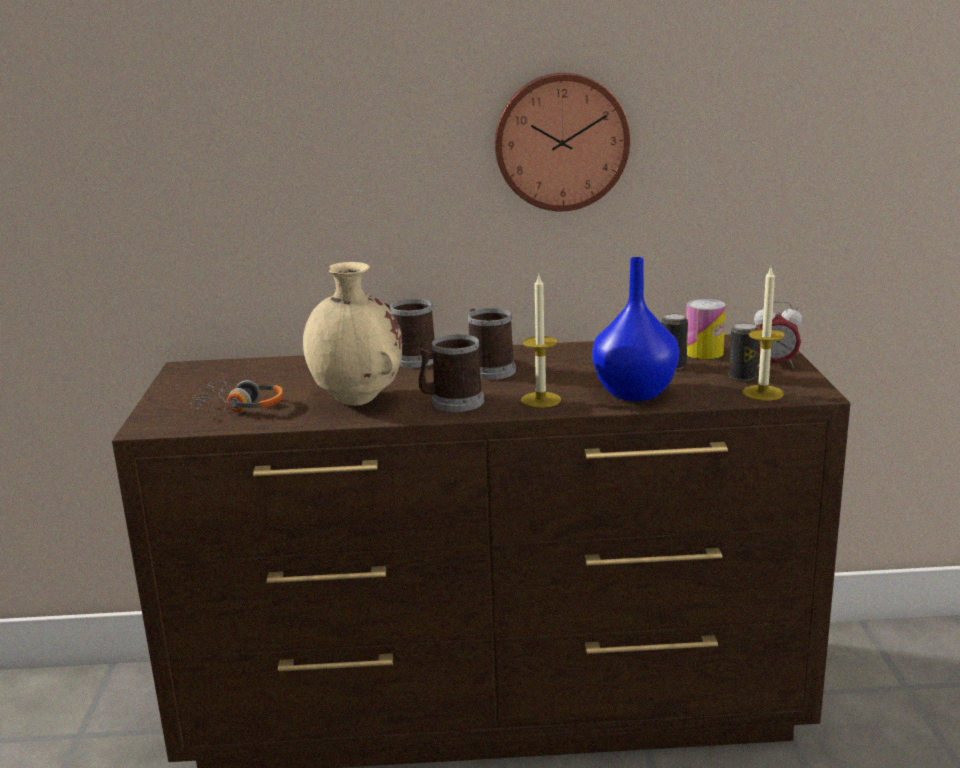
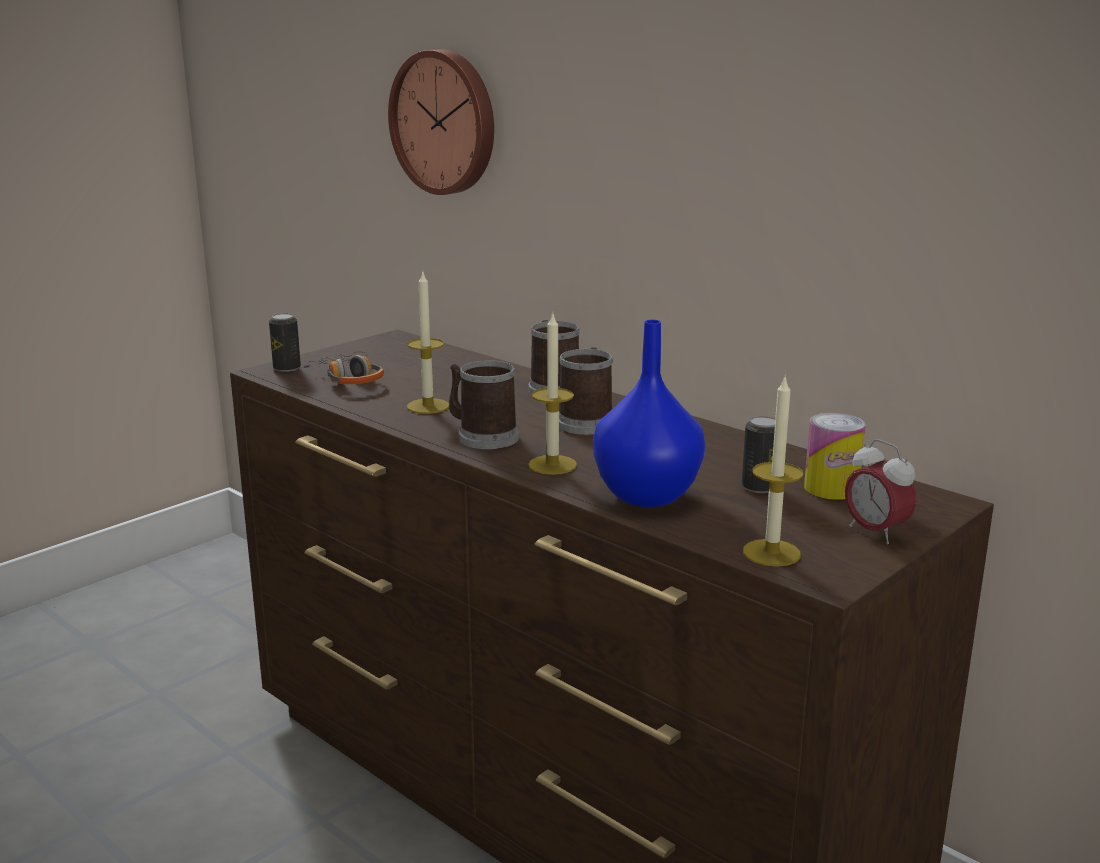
camera: 45 degrees right, 0 degrees up
(358, 400) = (428, 406): beige vase -> candle
(561, 141) = (748, 168): wall clock -> wall clock (446, 122)
(742, 377) = (799, 528): can -> can (287, 368)

